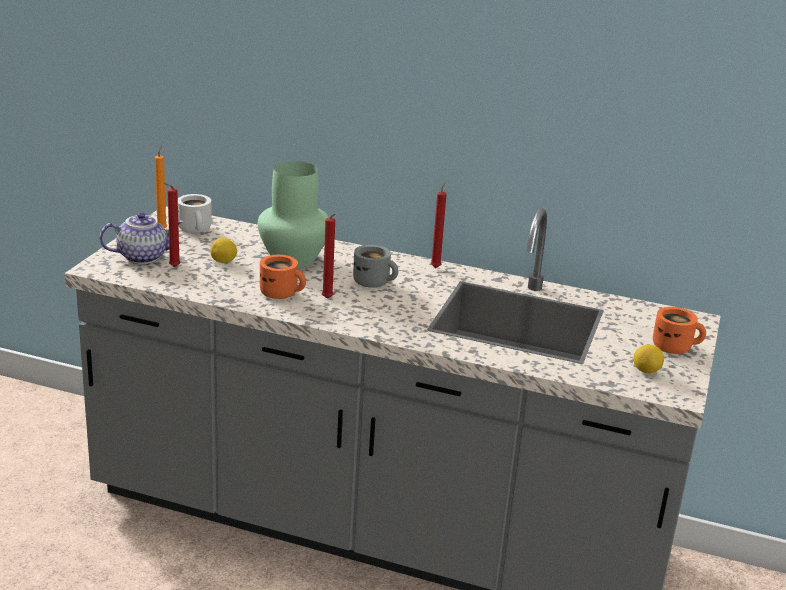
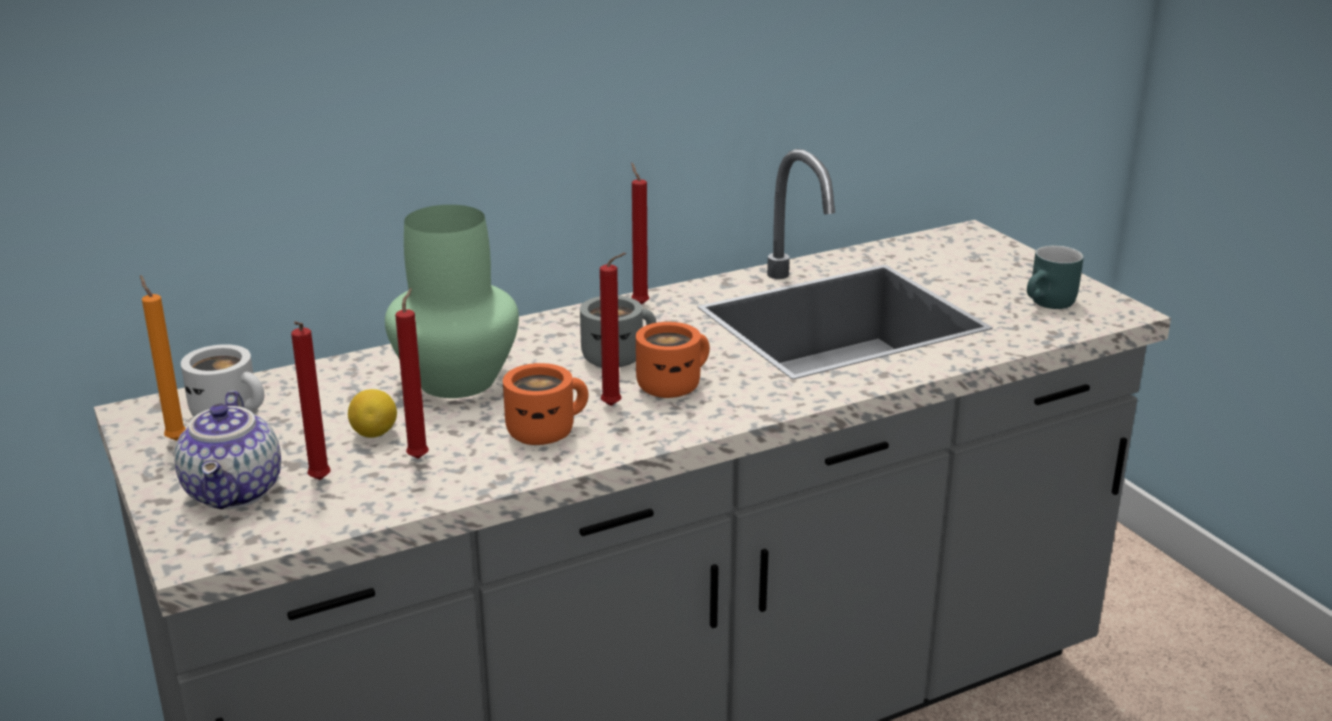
camera: 45 degrees left, 0 degrees up
(143, 256) = (236, 492): teapot -> teapot turned 150 degrees clockwise
(221, 277) = (420, 456): none -> red candle
(646, 371) = (1050, 304): lemon -> turquoise mug
(675, 347) = (1015, 268): orange mug -> orange mug (671, 385)

